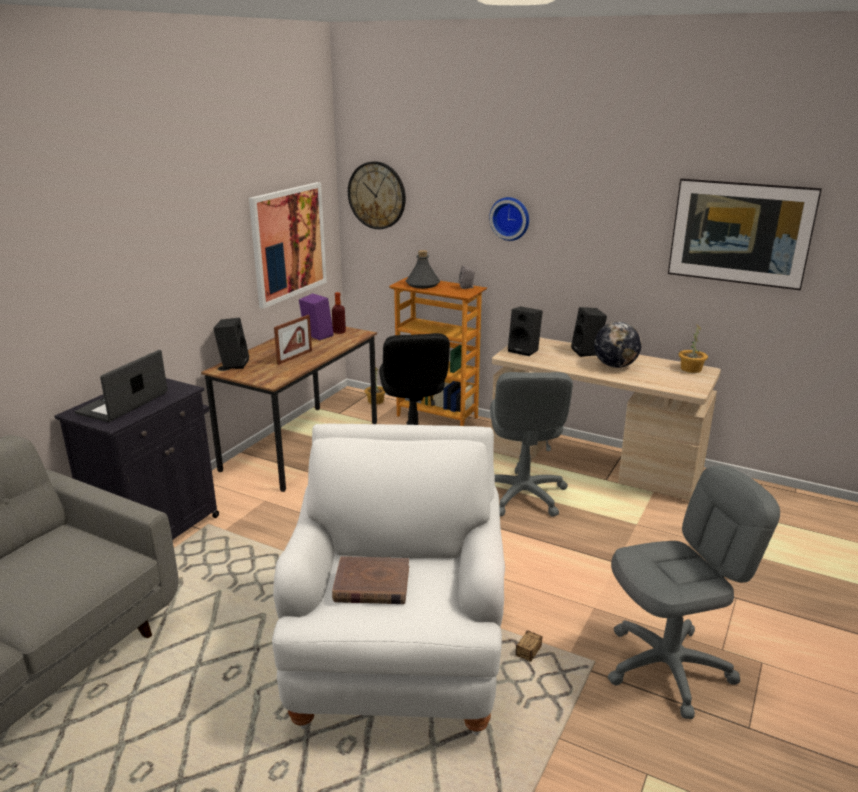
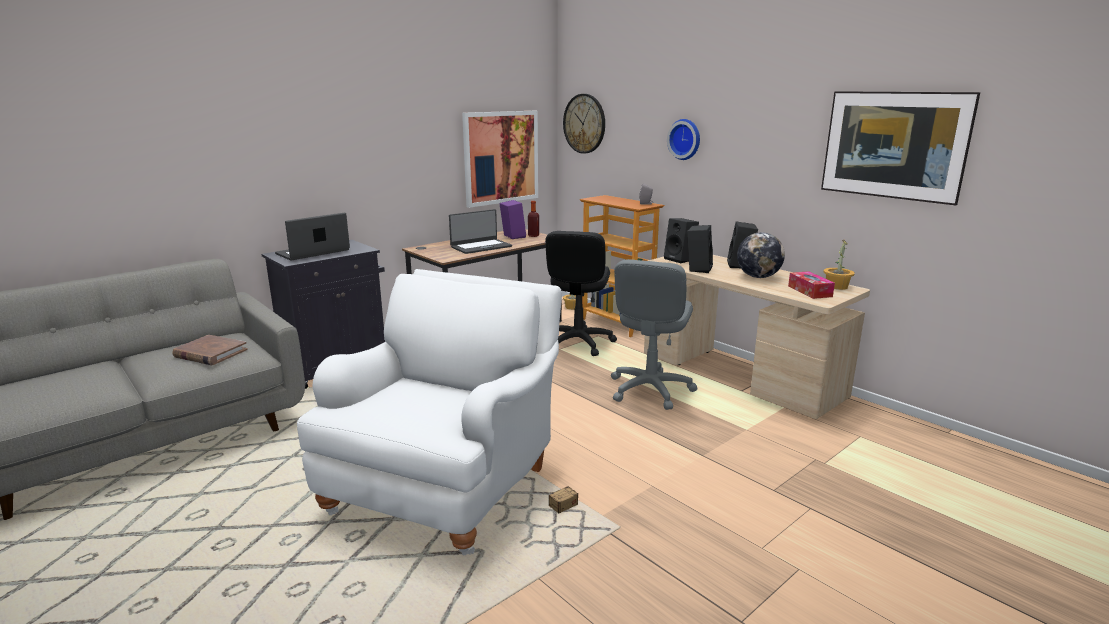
camera: 20 degrees right, 5 degrees down
(233, 363) = (430, 246): black speaker -> black speaker (698, 269)
(295, 357) = (481, 247): picture frame -> laptop
(371, 584) = (401, 397): brown book -> brown book (210, 353)
(422, 284) = (609, 200): grey bottle -> none
(668, 668) = (691, 549): grey office chair -> none
(673, 379) = (809, 291): none -> tissue box

